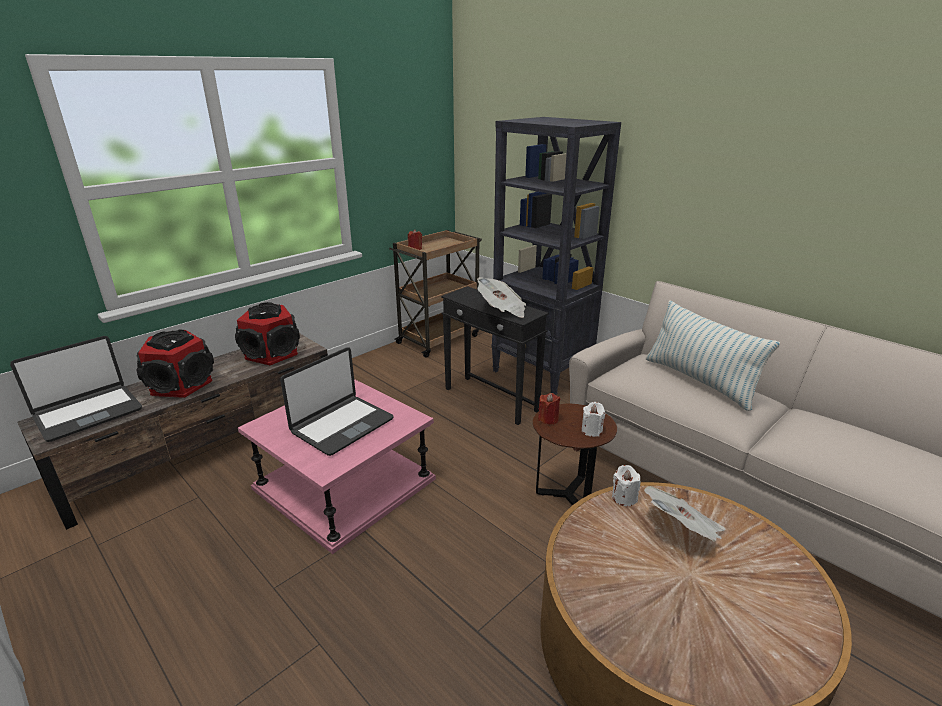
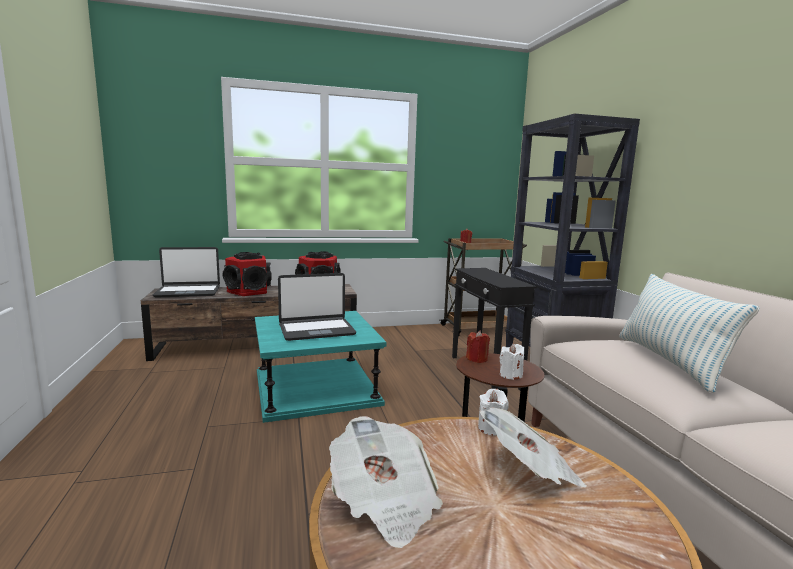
camera: 30 degrees right, 15 degrees down
(344, 484) = (316, 388): pink side table -> turquoise side table
(502, 310) = (494, 279): newspaper -> newspaper (384, 503)

